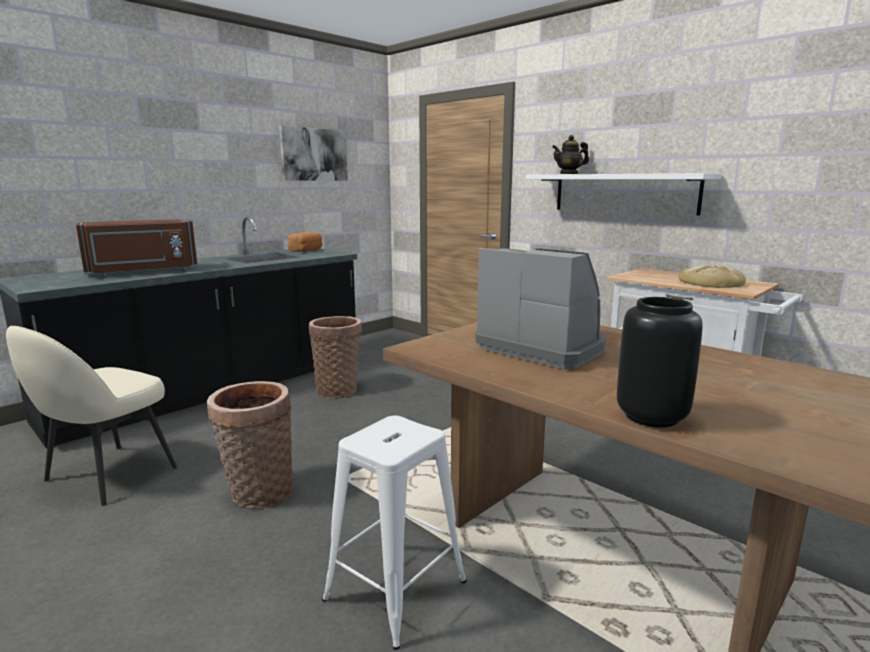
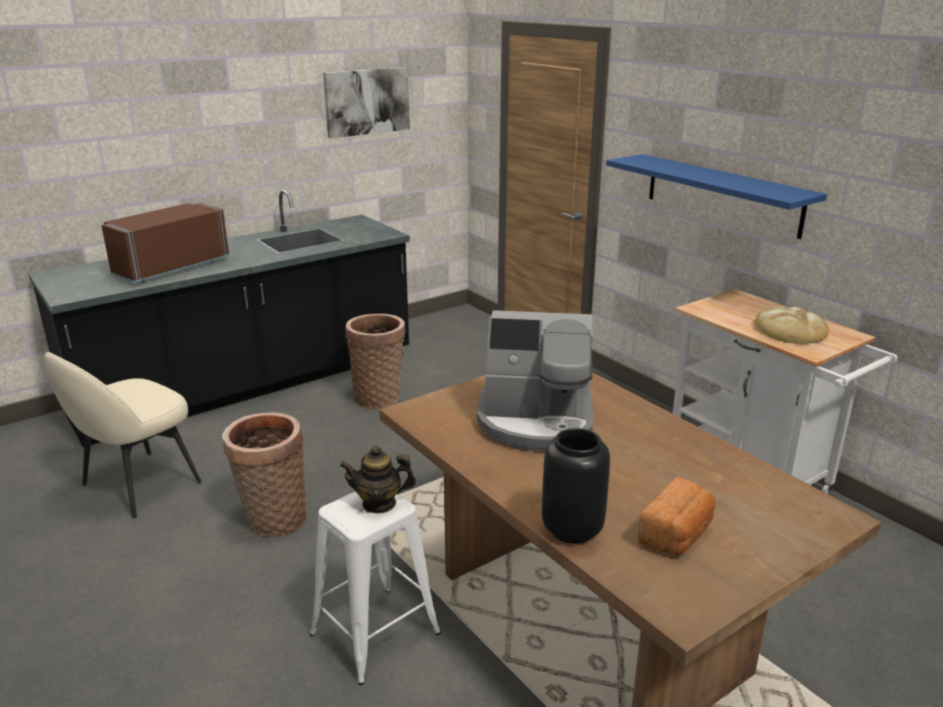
camera: 10 degrees right, 10 degrees up
(143, 272) = (169, 267): brown microwave -> brown microwave turned 150 degrees clockwise
(307, 250) = (354, 224): bread -> bread (677, 535)
(543, 347) = (536, 422): coffee machine -> coffee machine turned 135 degrees clockwise
(569, 174) = (659, 163): teapot -> teapot (379, 503)
(624, 193) = (722, 194): white shelf -> blue shelf

